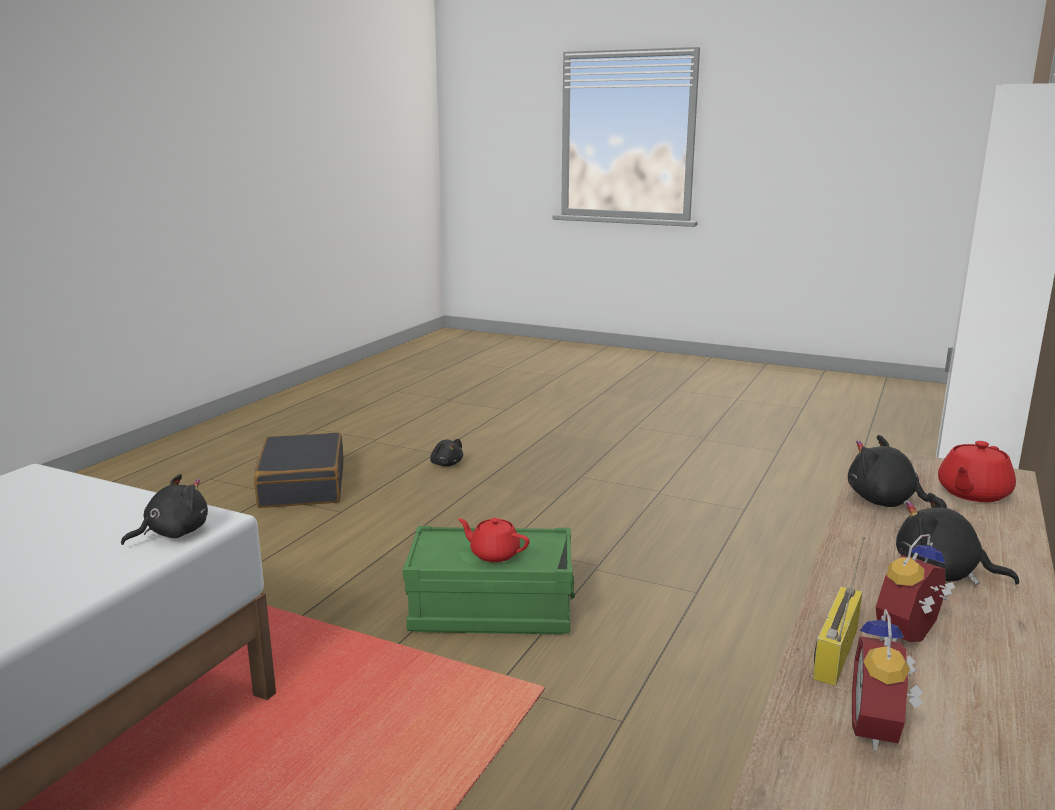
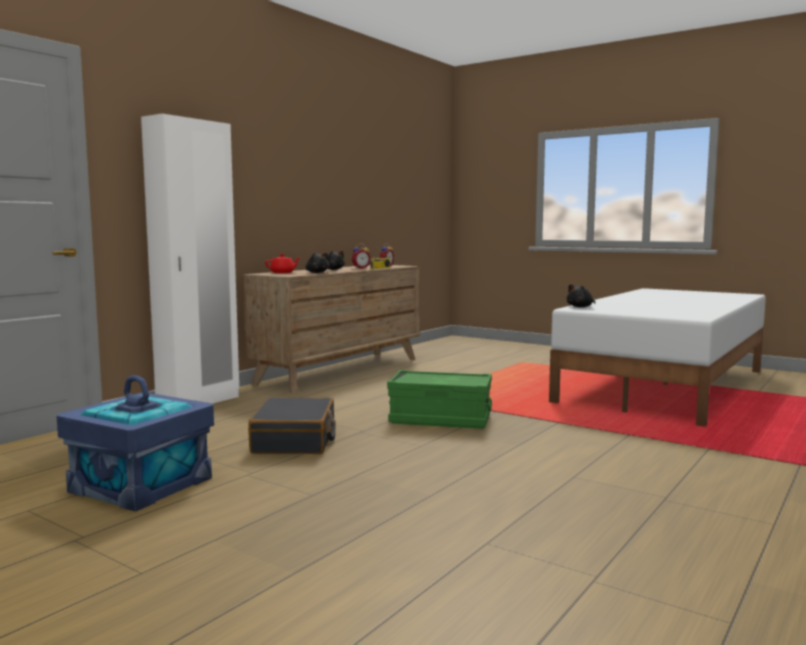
camera: 170 degrees left, 10 degrees down
(302, 485) = (641, 506): black suitcase -> black suitcase (295, 440)
(446, 464) = (470, 522): black plush toy -> none
(494, 554) = (439, 376): red teapot -> none
(735, 475) = (142, 484): none -> blue storage box

